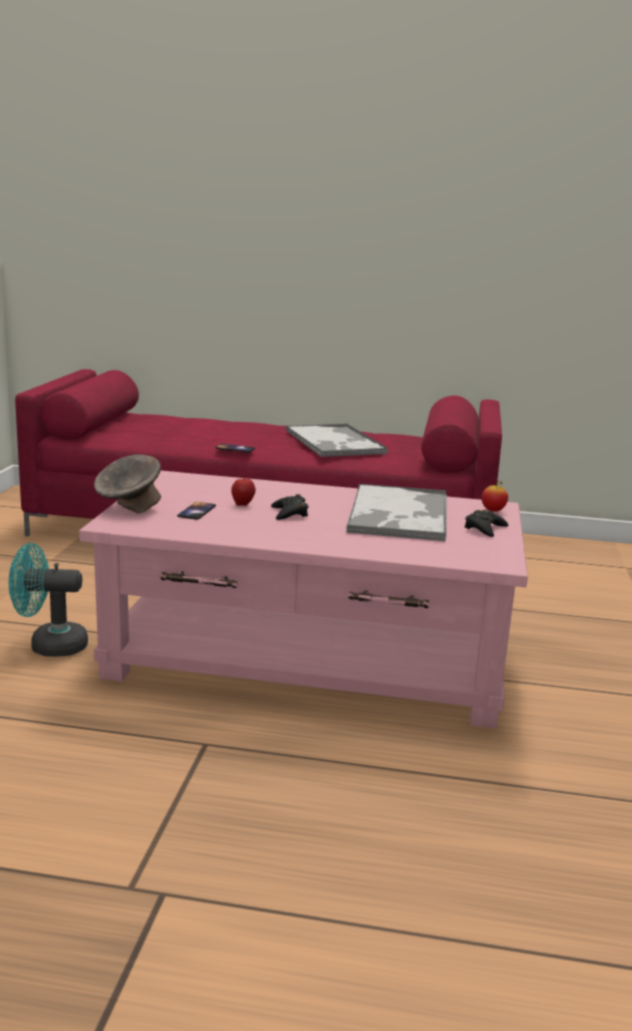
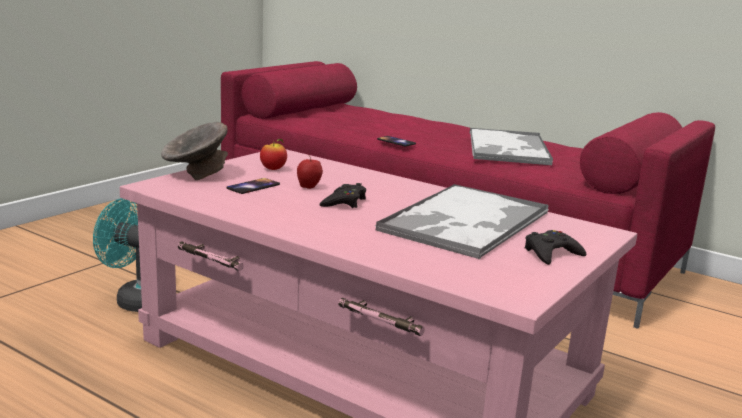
camera: 25 degrees right, 0 degrees up
(493, 511) = (590, 236): apple -> apple (273, 169)

